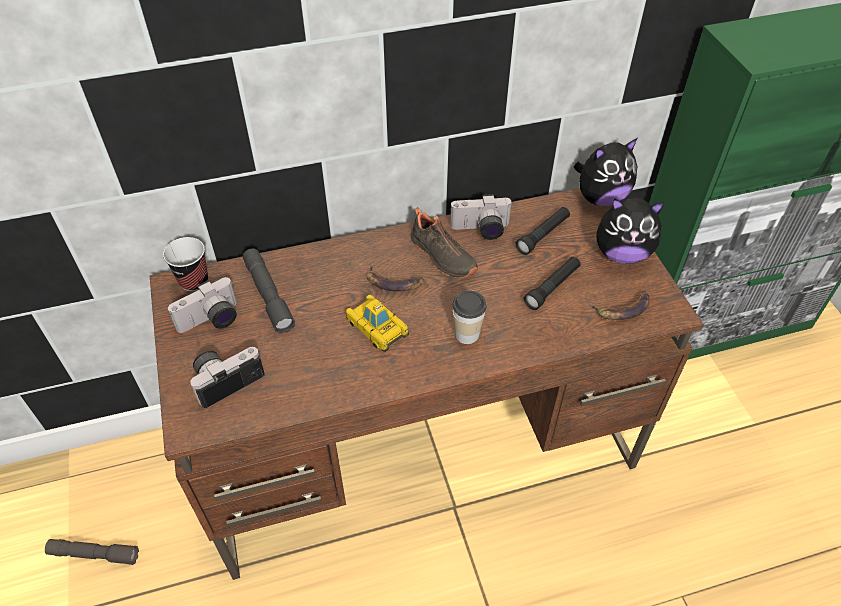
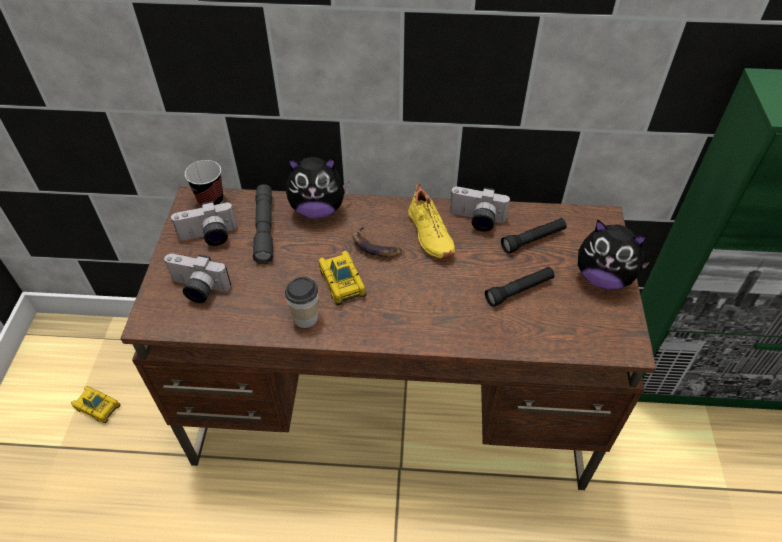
camera: 20 degrees right, 0 degrees up
(94, 554) = (97, 406): grey flashlight -> toy car
(226, 379) = (197, 289): camera -> camera turned 150 degrees counterclockwise
(441, 257) = (428, 235): black shoe -> yellow shoe
(467, 334) = (419, 310): cup -> cup (306, 318)
(600, 197) = (606, 219): plush toy -> plush toy (318, 209)
(623, 309) = (579, 330): banana -> none

